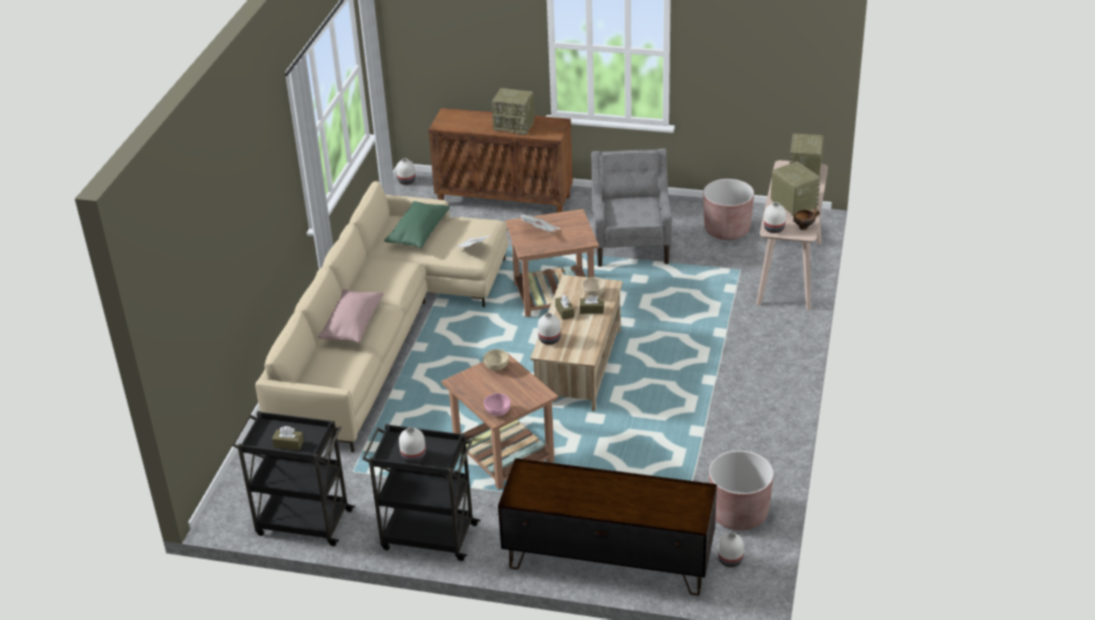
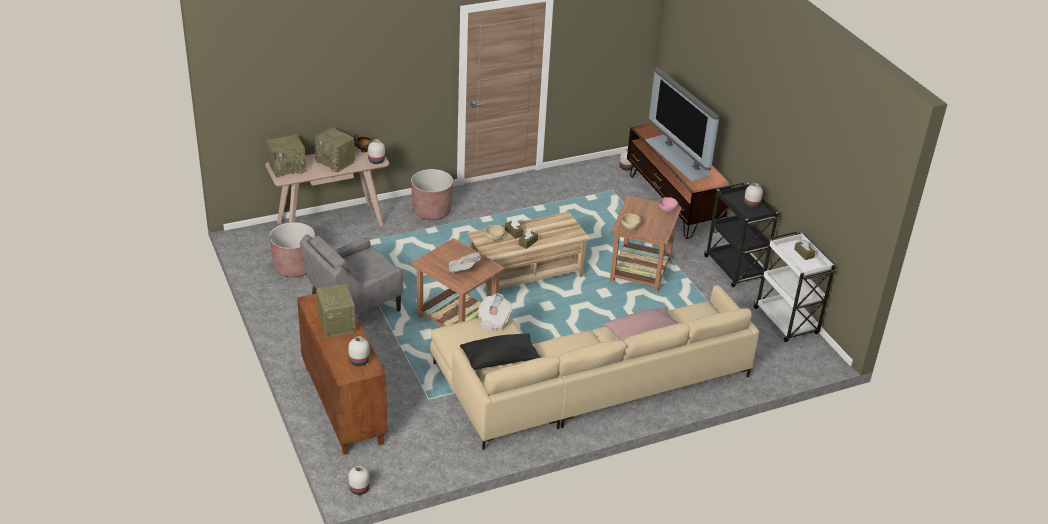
camera: 130 degrees left, 0 degrees up
(302, 522) = (786, 322): black cart -> white cart
(418, 233) = (499, 360): green pillow -> black pillow
(549, 339) = (564, 237): white vase -> white vase (359, 361)
(602, 491) = (679, 157): none -> television
(738, 513) = (590, 175): brown planter -> brown planter (431, 211)
(793, 204) = (336, 162): radio -> radio turned 75 degrees counterclockwise

